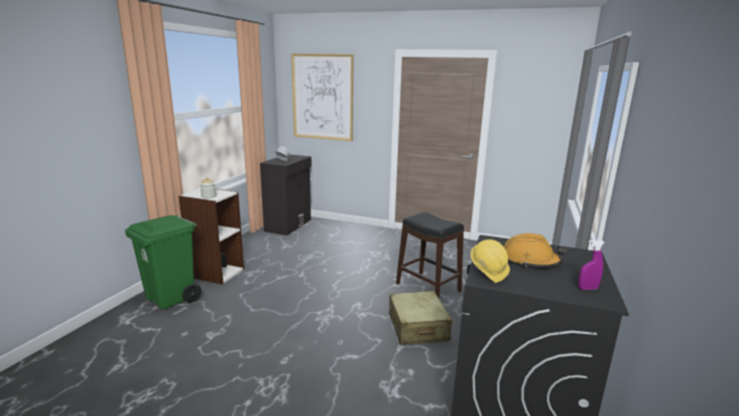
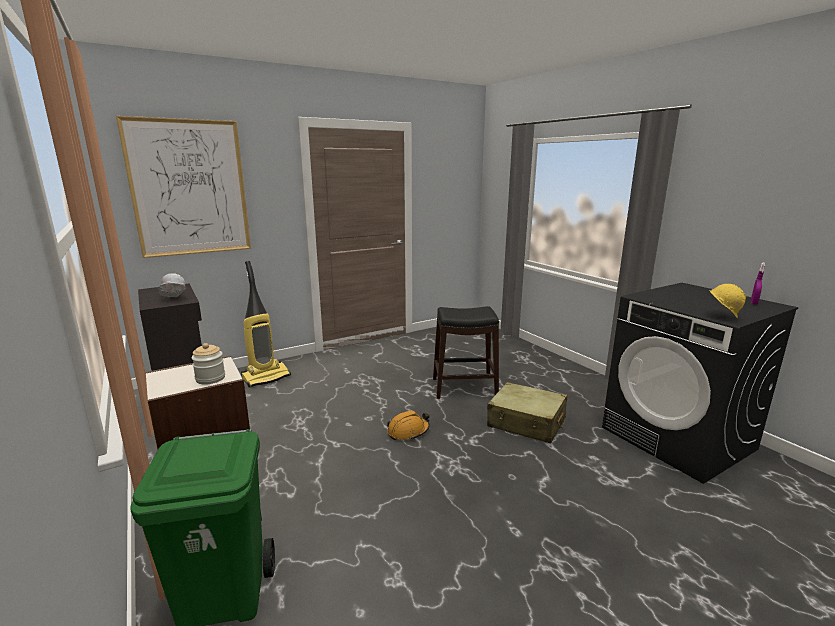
camera: 50 degrees left, 0 degrees up
(338, 230) = (266, 377): none -> vacuum cleaner
(530, 260) = (692, 300): orange hard hat -> orange hard hat (408, 431)

